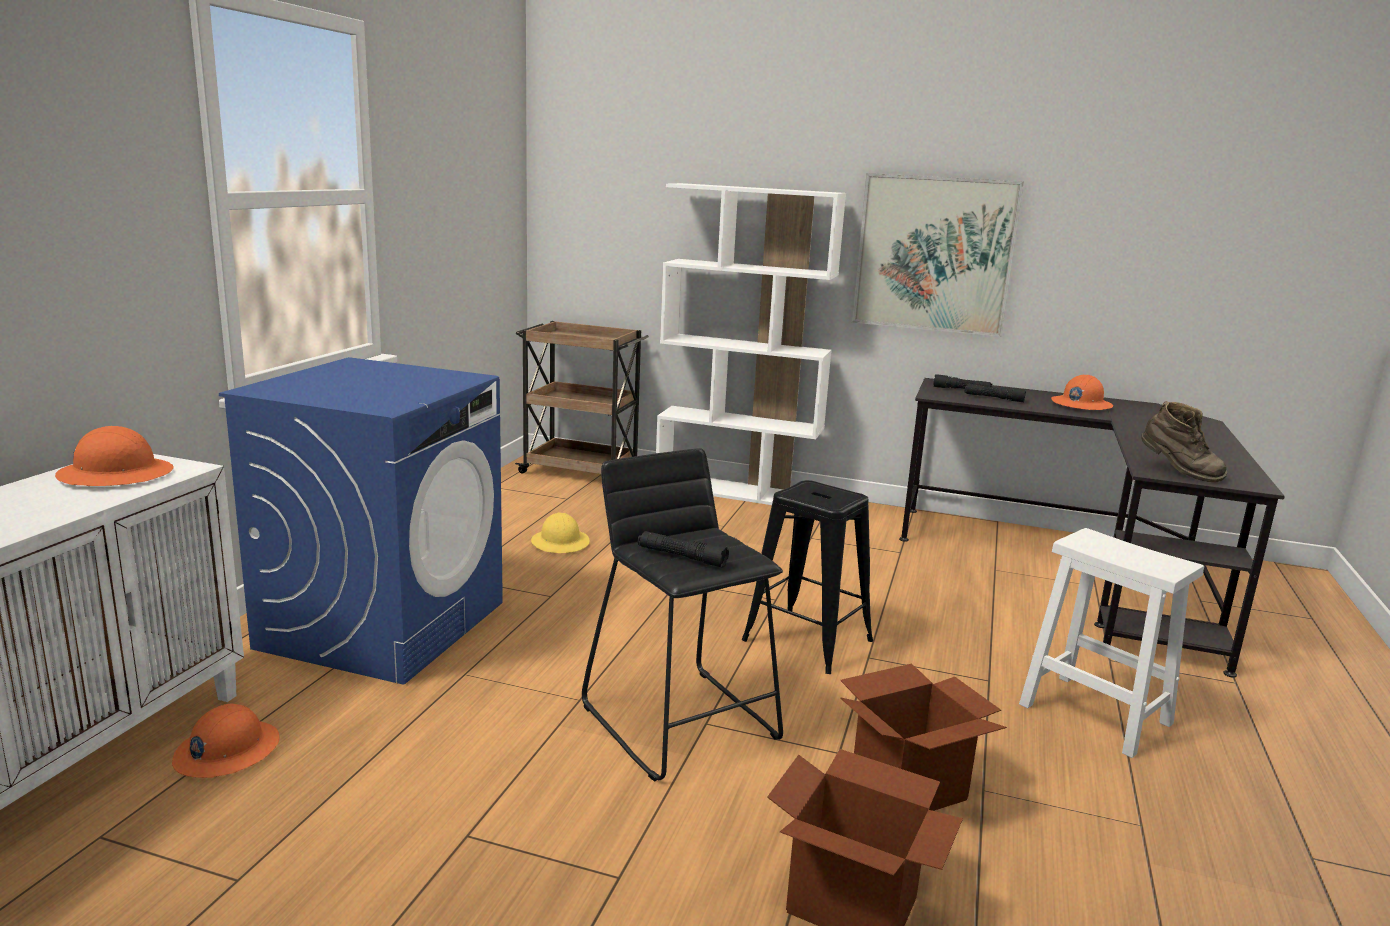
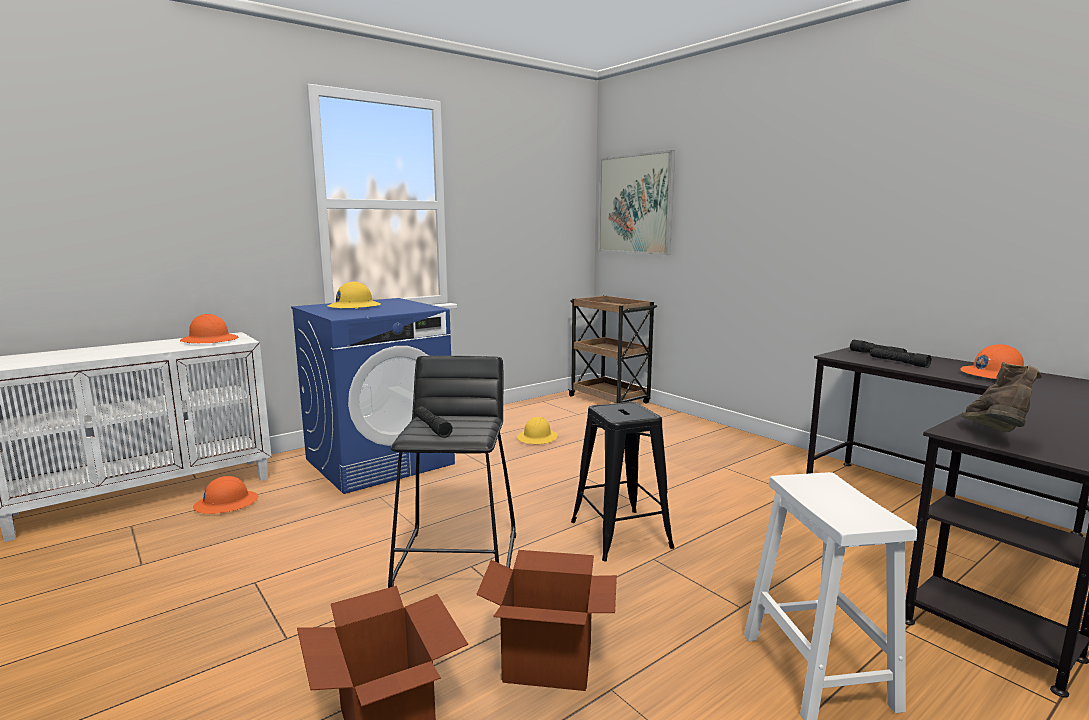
camera: 35 degrees right, 5 degrees down
(341, 385) = (354, 307): none -> yellow hard hat
(737, 491) = (706, 427): white bookcase -> none
(934, 254) = (867, 234): picture -> picture (635, 204)
(1178, 472) = (993, 436): brown boot -> brown boot turned 150 degrees counterclockwise

